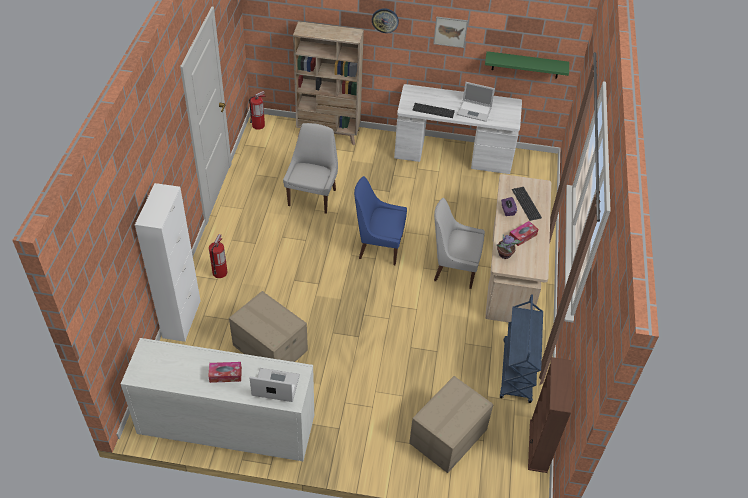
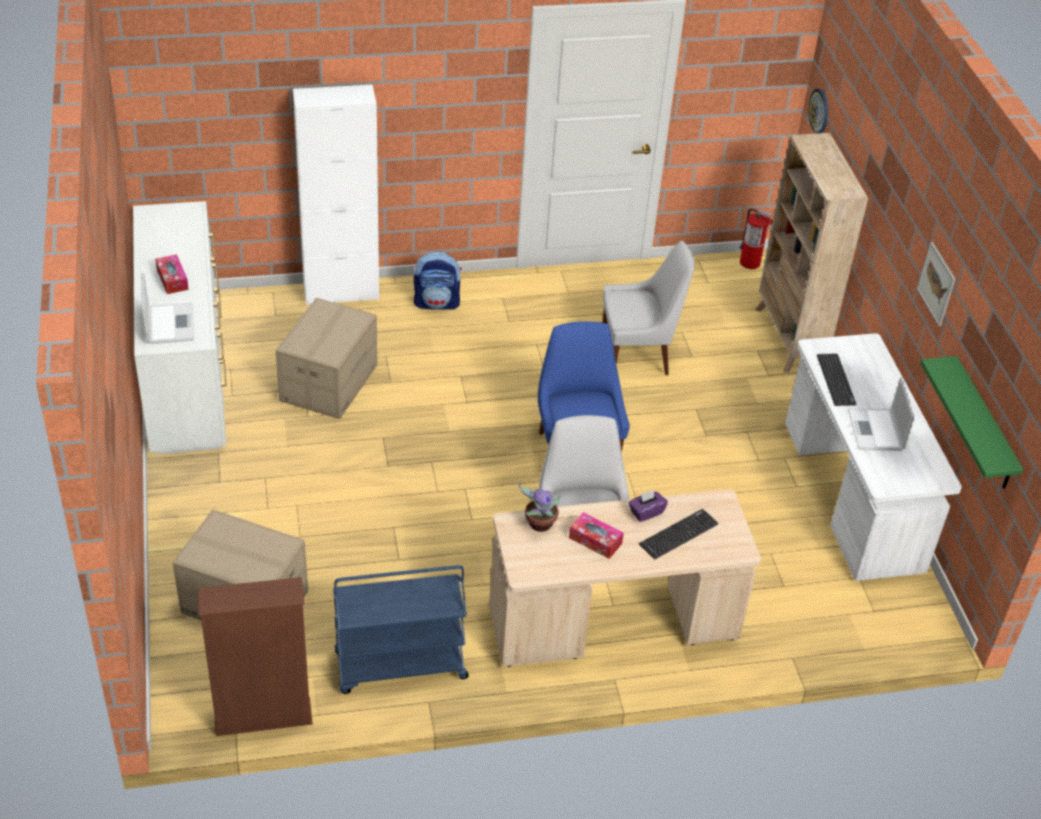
camera: 70 degrees right, 5 degrees down
(220, 272) = (437, 303): fire extinguisher -> backpack
(385, 20) = (894, 204): wall clock -> wall clock (819, 111)

